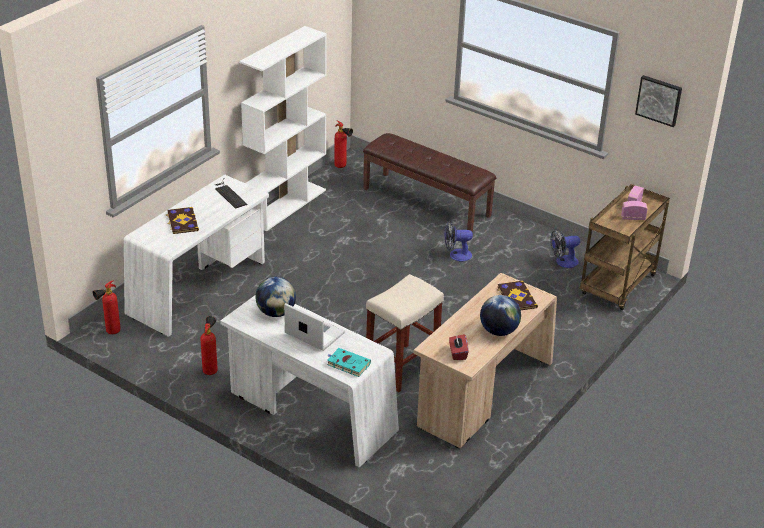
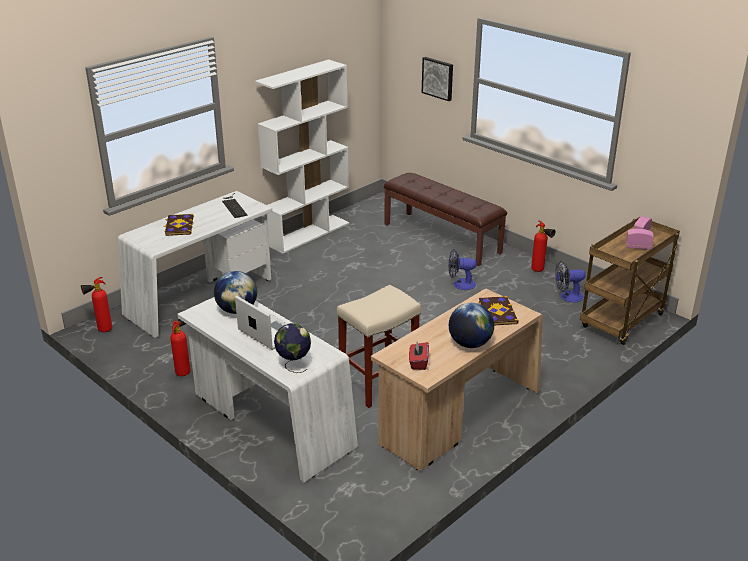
camera: 10 degrees right, 5 degrees down
(342, 167) = (370, 206): fire extinguisher -> fire extinguisher (540, 271)
(347, 364) = (293, 365): turquoise book -> globe
(659, 100) = (671, 124): picture -> picture (438, 78)

